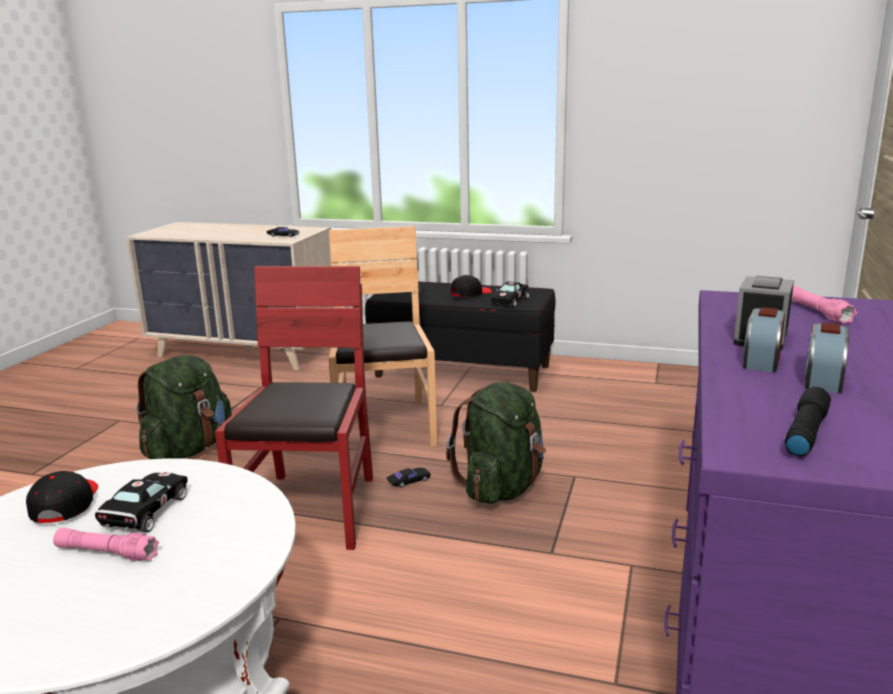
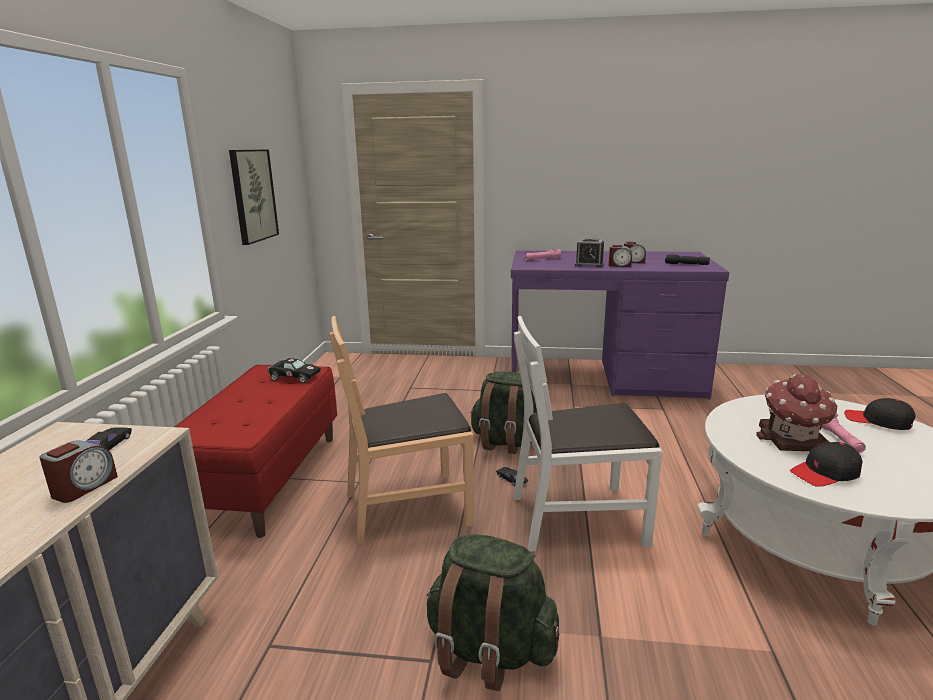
camera: 100 degrees left, 0 degrees up
(144, 514) = (793, 440): black toy car -> toy house
(241, 237) = (84, 487): none -> alarm clock
(310, 510) = (578, 518): red chair -> white chair
(463, 371) = (266, 479): black bench -> red bench
(470, 294) = (257, 394): black cap -> black cap (878, 421)
(670, 119) = (253, 195): none -> picture

